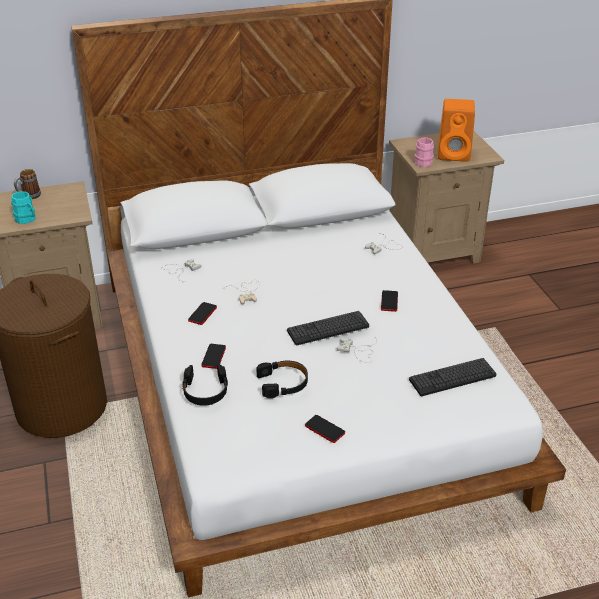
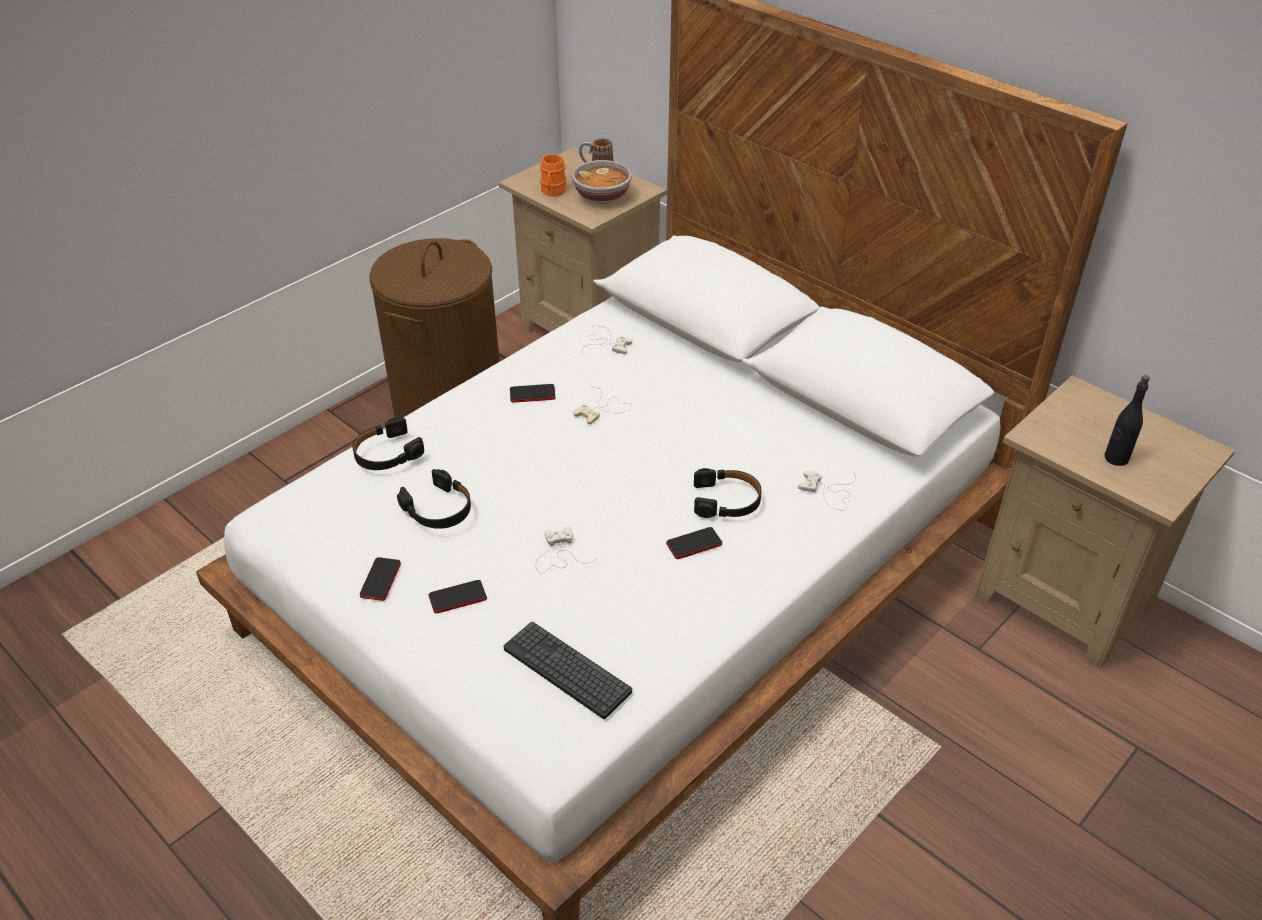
camera: 60 degrees right, 5 degrees up
(27, 219) = (552, 192): turquoise mug -> orange mug
(60, 204) = (602, 197): none -> bowl
(213, 357) = (457, 436): phone -> phone (457, 597)
(328, 329) = (580, 507): keyboard -> none
(364, 279) = (726, 500): none -> black headphones
(424, 161) = (1049, 433): pink mug -> none
(455, 154) = (1116, 458): orange speaker -> black bottle

